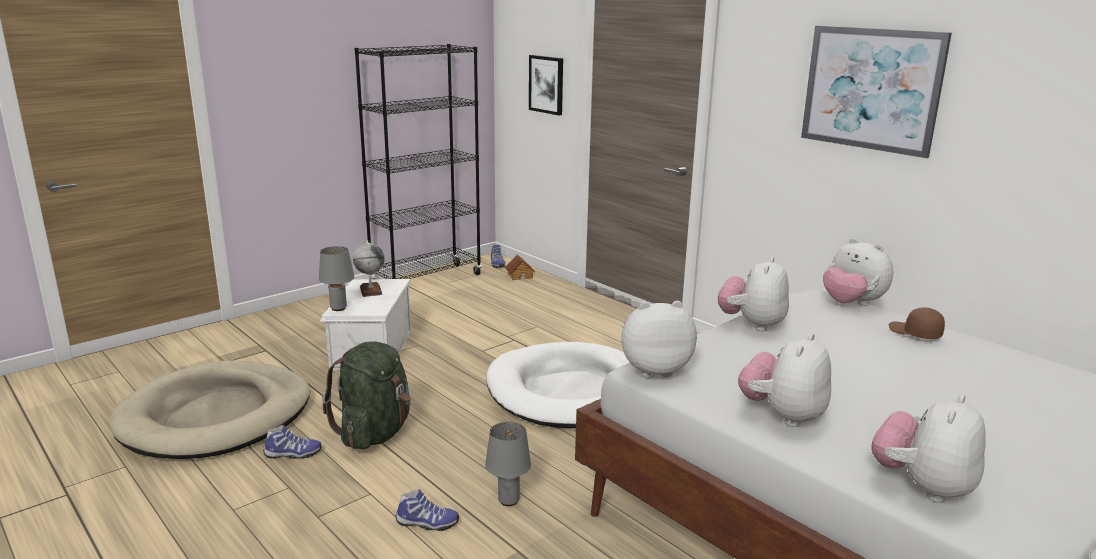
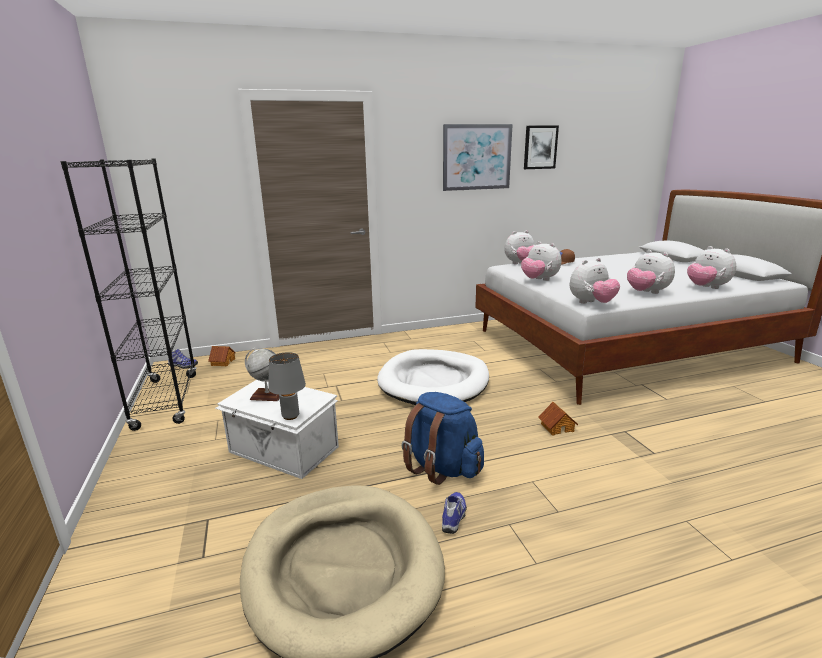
camera: 65 degrees left, 0 degrees up
(375, 433) = (442, 467): green backpack -> blue backpack
(427, 523) = (577, 461): shoe -> none
(509, 501) = (557, 427): grey table lamp -> toy house
(546, 84) = (202, 191): picture -> picture (540, 147)
(653, 369) = (591, 303): plush toy -> plush toy turned 135 degrees counterclockwise

